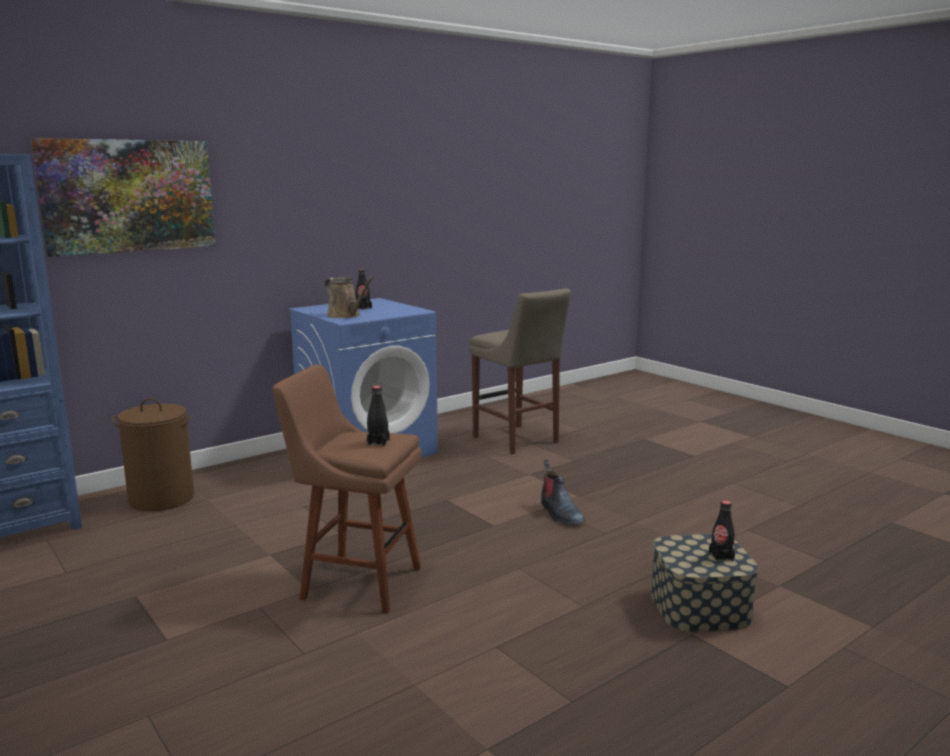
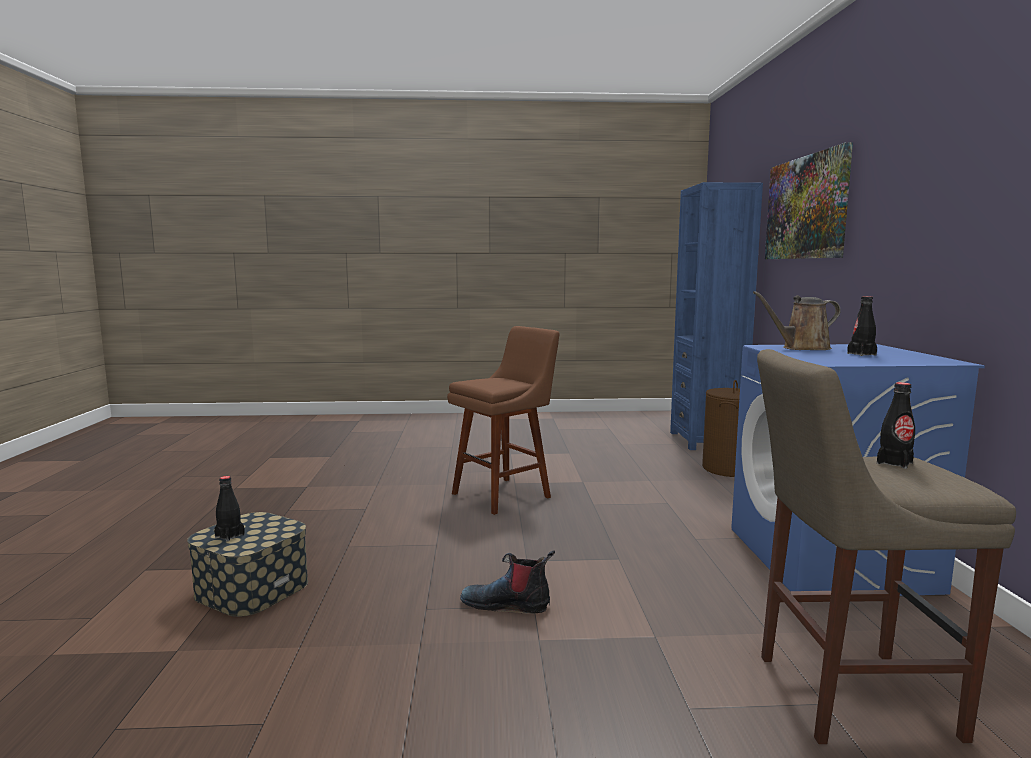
camera: 125 degrees right, 5 degrees down
(378, 442) = (486, 382): black bottle -> black bottle (894, 463)

